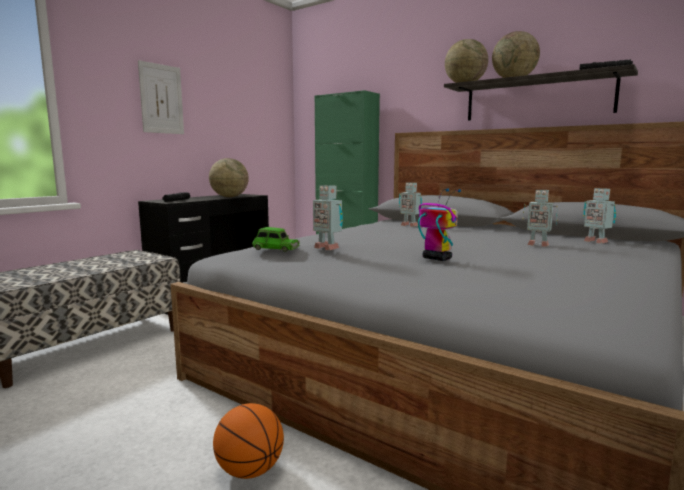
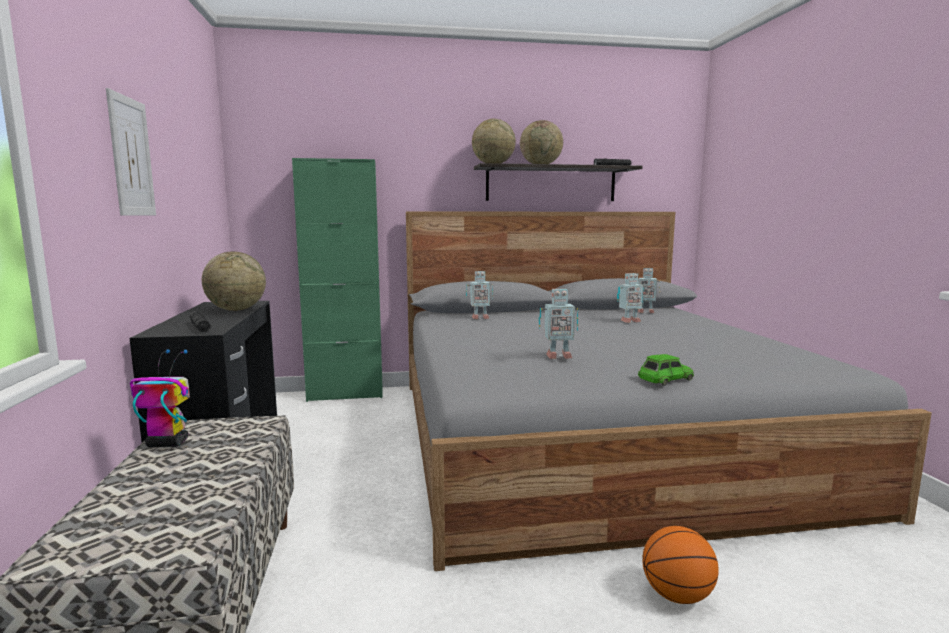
camera: 45 degrees left, 0 degrees up
(275, 248) = (521, 368): green toy car -> green toy car (665, 379)
(436, 258) = (632, 348): toy robot -> toy robot (166, 443)

